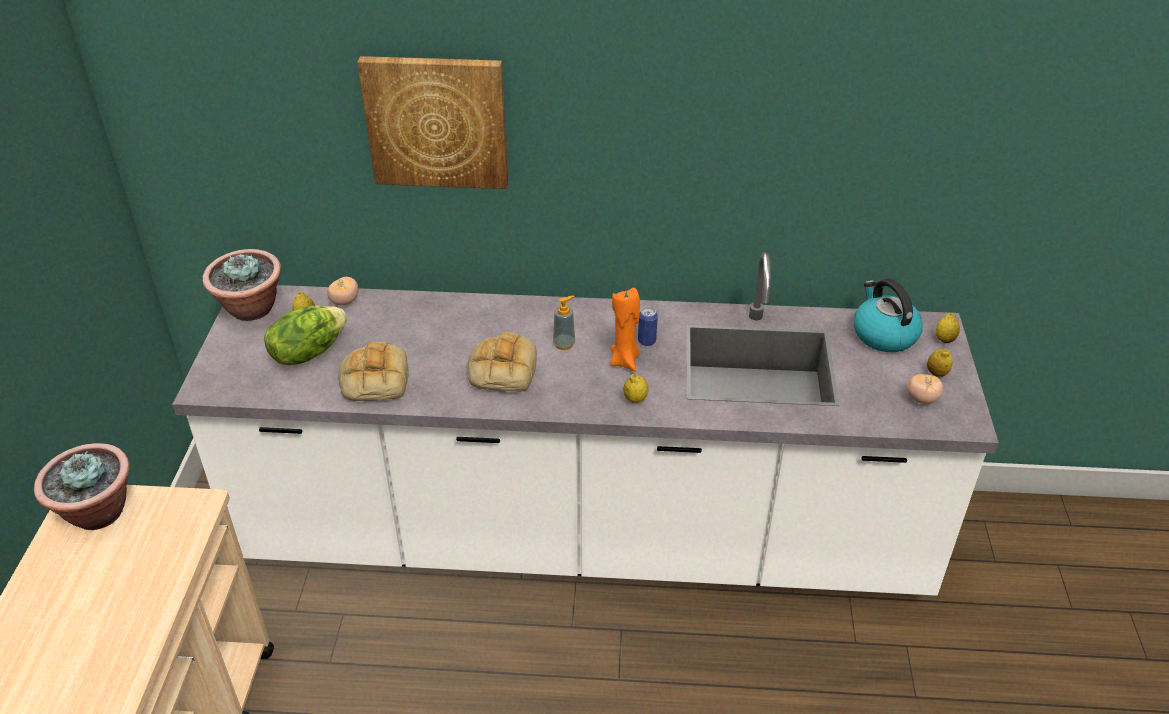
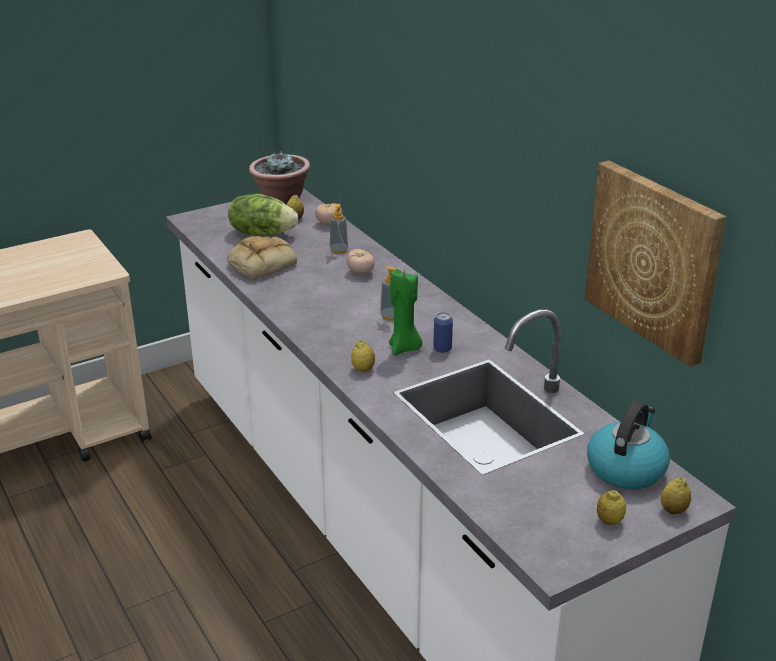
camera: 55 degrees right, 10 degrees down
(97, 512) = (74, 247): potted plant -> none
(407, 319) = (339, 250): none -> soap dispenser
(437, 121) = (400, 88): picture -> picture (654, 259)
(502, 369) = (330, 303): bread -> none
(625, 361) = (404, 348): orange candle -> green candle
(922, 399) = (555, 523): tomato -> tomato (360, 272)

